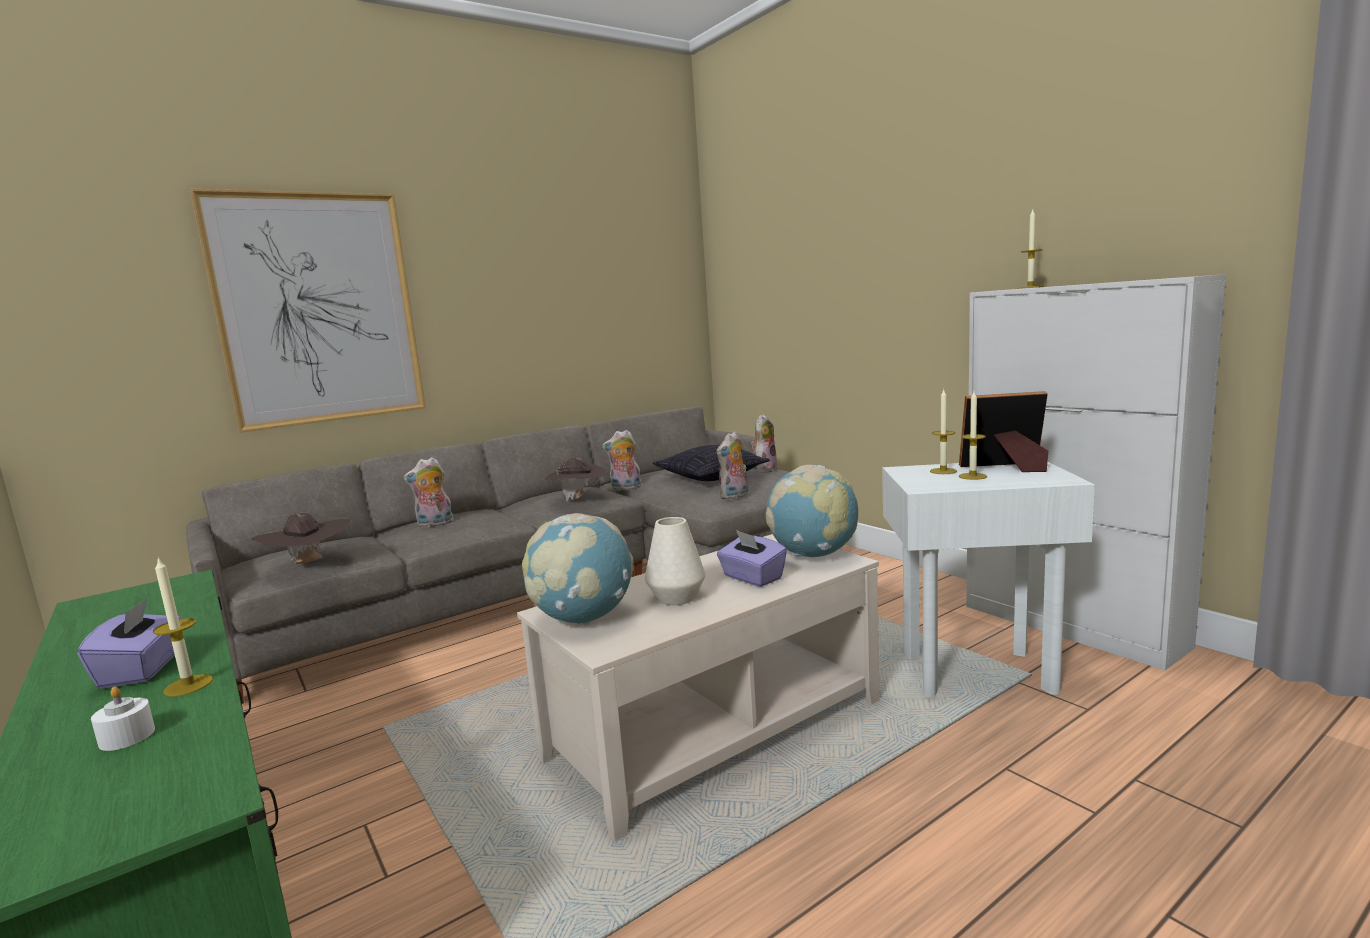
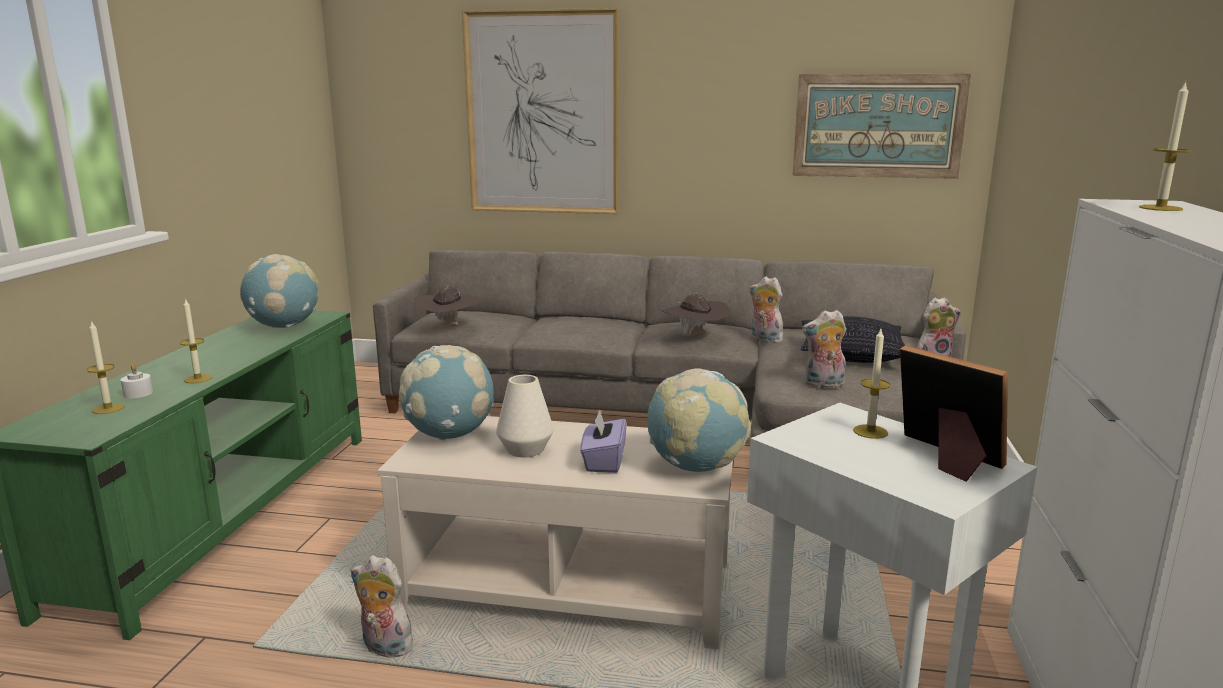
camera: 45 degrees right, 5 degrees up
(142, 669) = (208, 362): purple tissue box -> none
(153, 606) = (284, 326): none -> globe
(434, 524) = (567, 323): plush toy -> plush toy (384, 648)
(633, 301) = (878, 126): none -> picture
(972, 476) = (872, 450): candle -> candle (108, 408)

